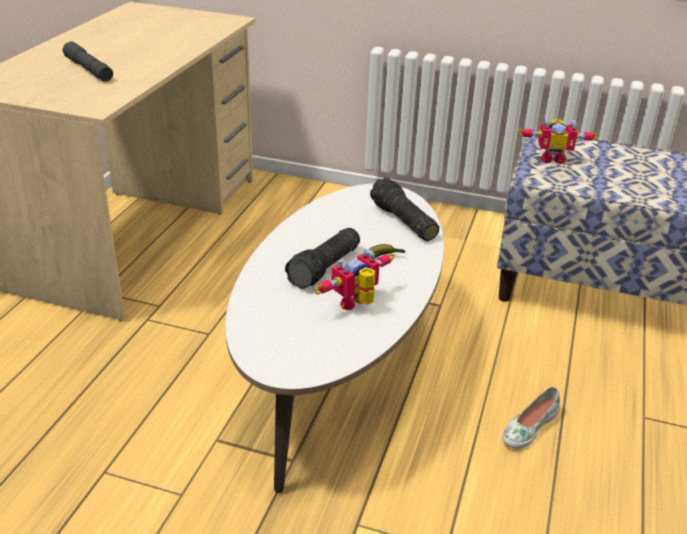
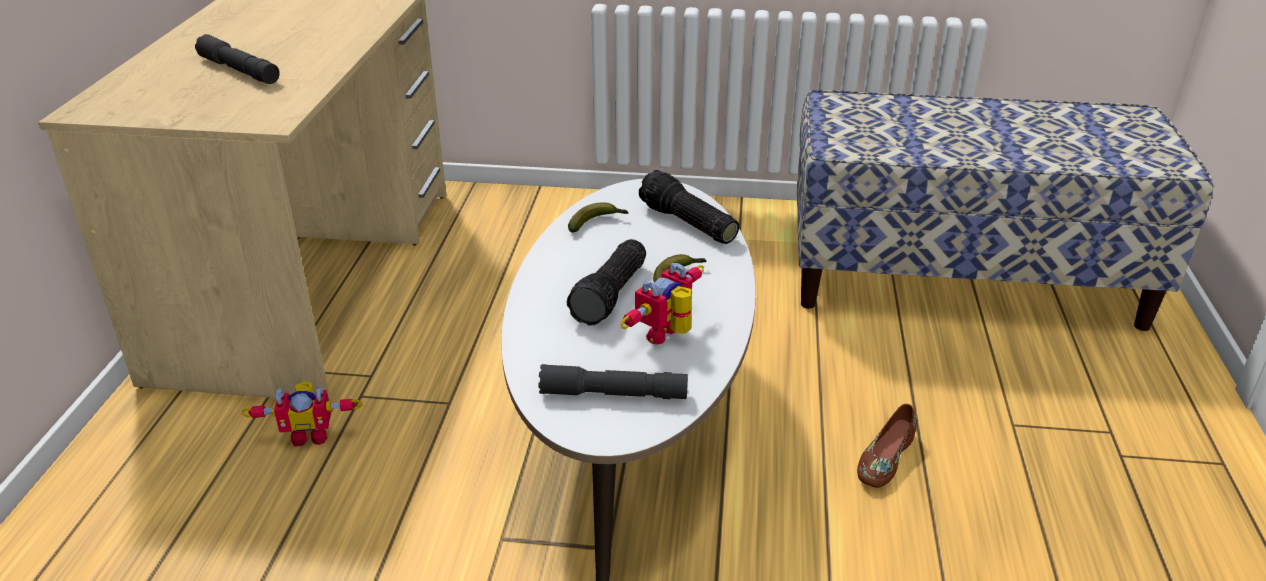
camera: 10 degrees left, 0 degrees up
(300, 342) = (613, 394): none -> grey flashlight
(334, 213) = (597, 223): none -> banana
(528, 427) = (884, 458): white shoe -> brown shoe
(552, 158) = (848, 122): toy robot -> toy robot (310, 434)

